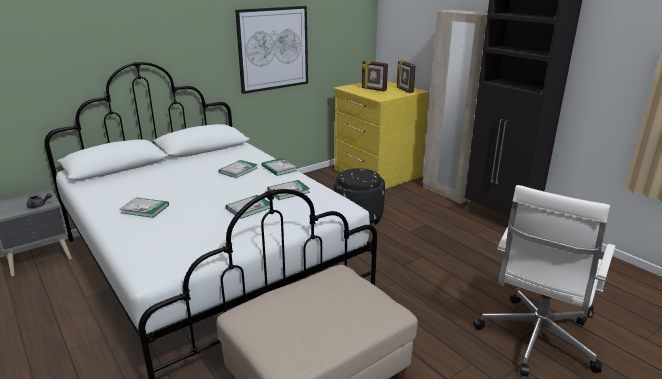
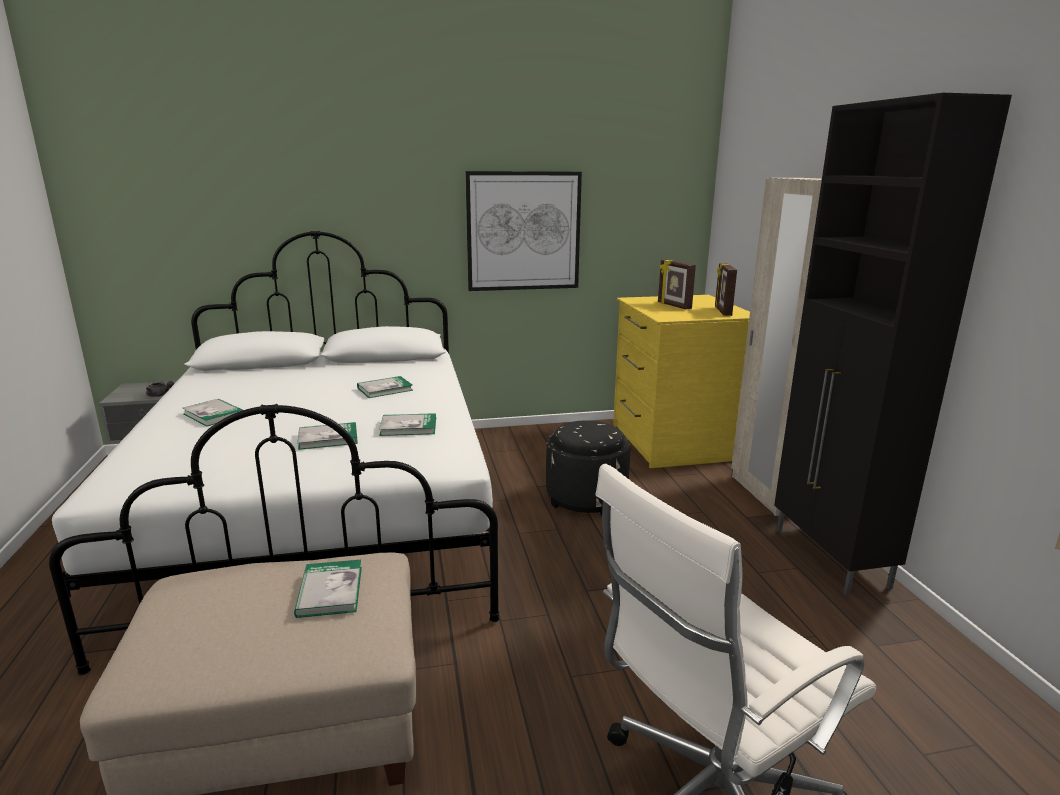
camera: 25 degrees right, 5 degrees down
(279, 168) = (439, 395): book -> book (330, 591)

